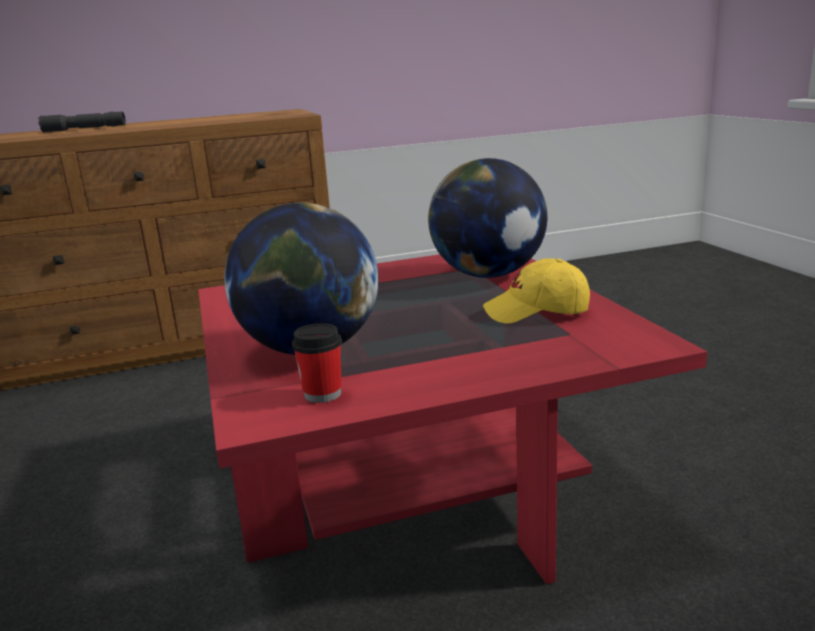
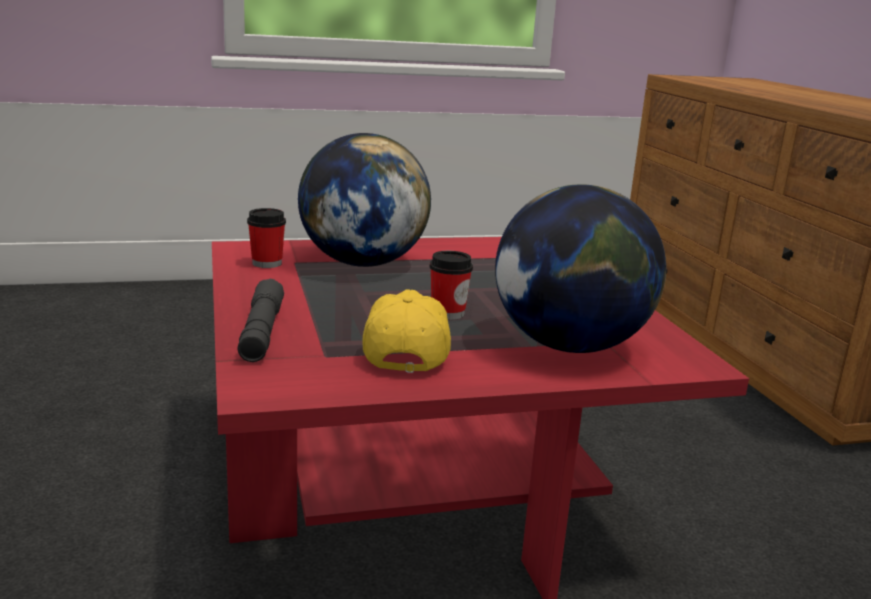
camera: 90 degrees right, 0 degrees up
(84, 129) = (793, 90): grey flashlight -> grey flashlight (261, 332)
(445, 307) = (448, 313): none -> cup

